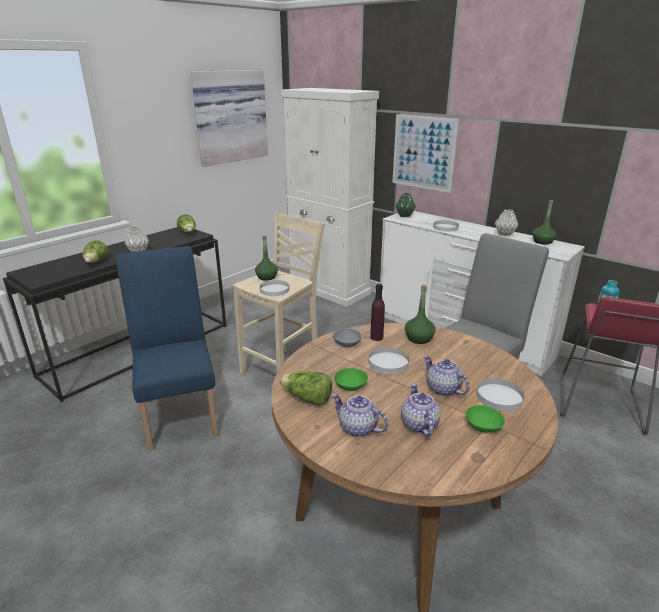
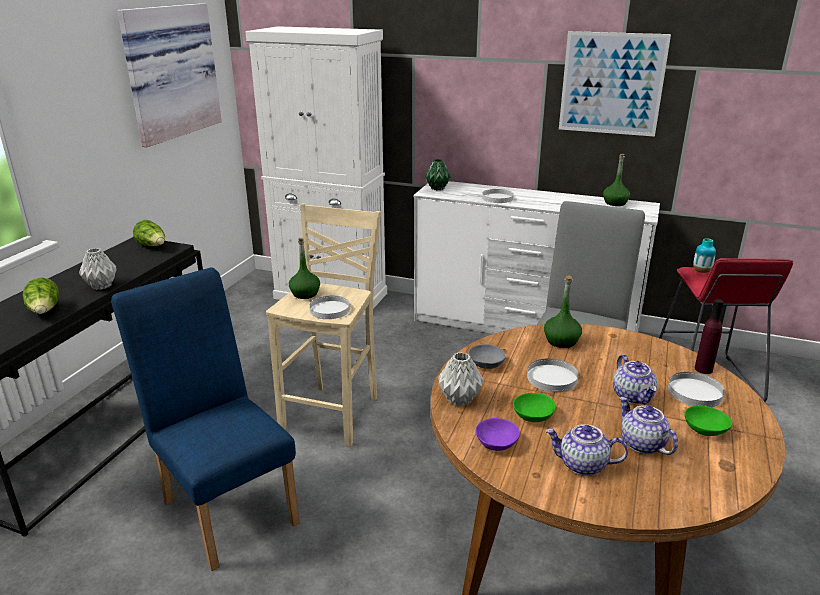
camera: 20 degrees left, 0 degrees up
(307, 399) = (497, 443): lettuce -> purple bowl
(376, 337) = (514, 349): purple bottle -> purple bottle (703, 369)
(423, 153) = (449, 106): picture -> picture (612, 84)
(442, 389) = (633, 396): teapot -> teapot turned 135 degrees counterclockwise
(504, 235) = (569, 199): grey vase -> grey vase (460, 400)

